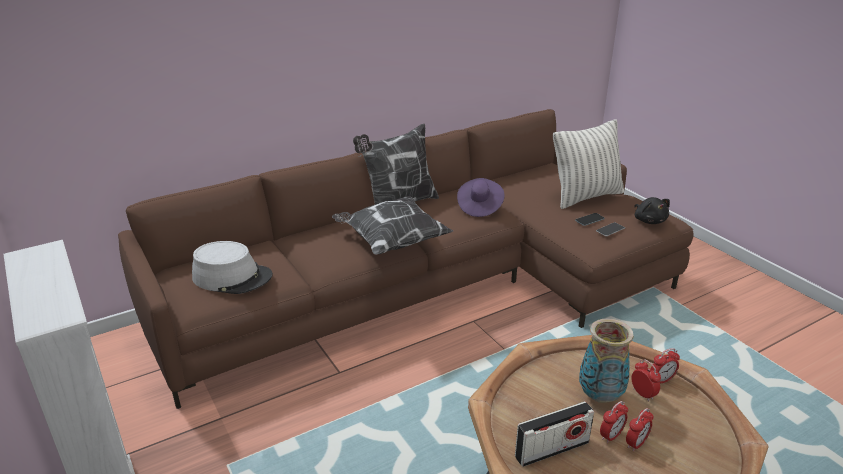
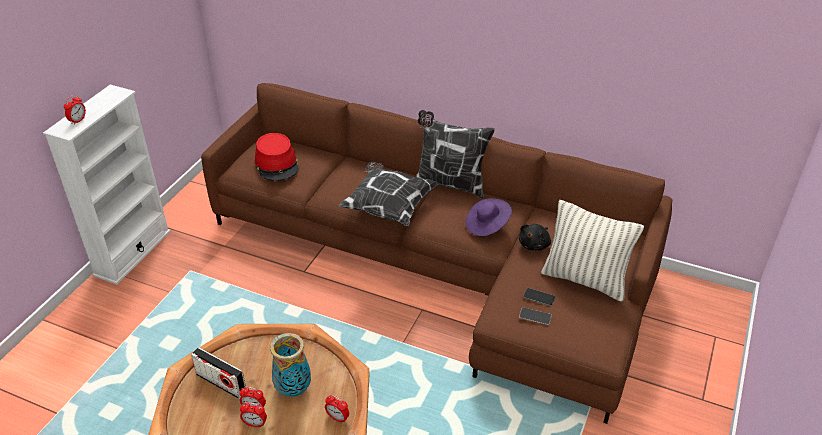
camera: 55 degrees right, 10 degrees up
(232, 277) = (277, 164): grey hat -> red hat
(642, 394) = (313, 412): alarm clock -> alarm clock (78, 121)
(649, 220) = (585, 337): black plush toy -> black plush toy (535, 244)

